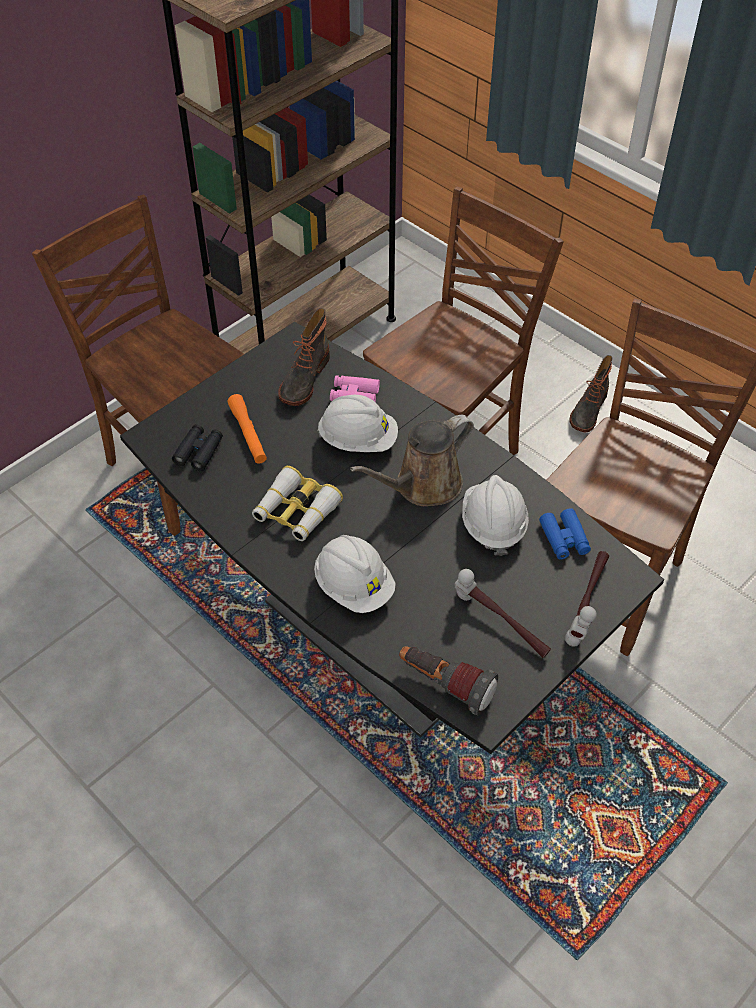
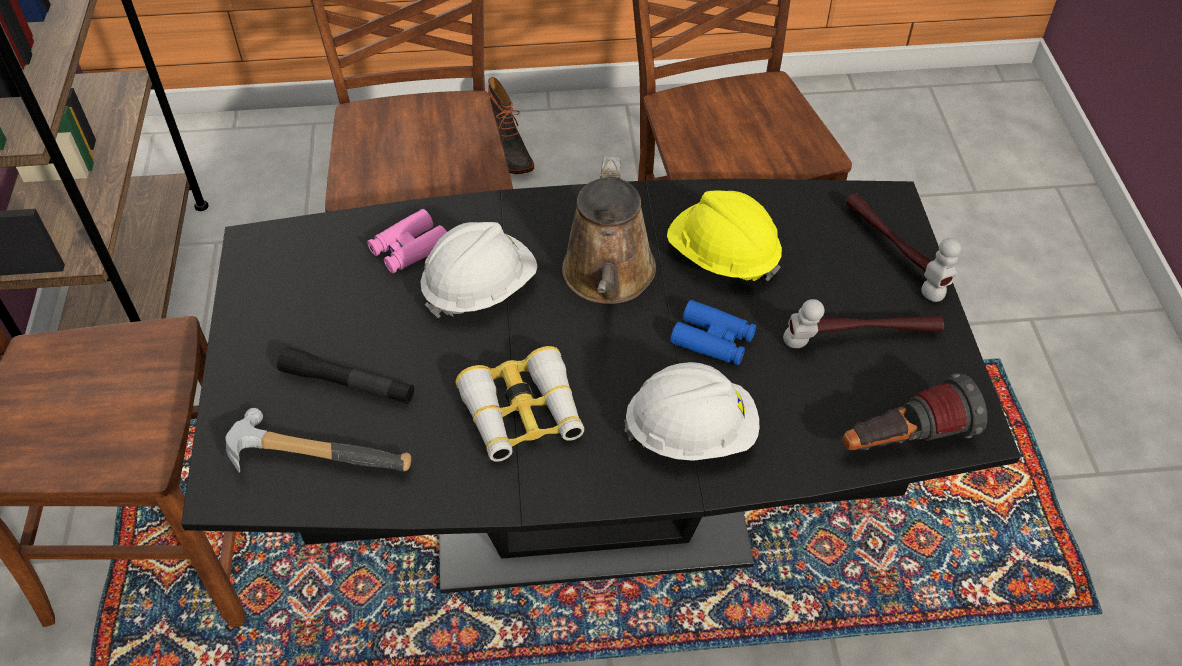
camera: 50 degrees left, 0 degrees up
(199, 451) = (316, 453): black binoculars -> hammer
(248, 434) = (348, 384): orange flashlight -> black flashlight
(303, 379) = (327, 276): boot -> none
(493, 525) = (722, 257): white hard hat -> yellow hard hat
(564, 539) = (795, 216): blue binoculars -> blue binoculars (713, 340)

